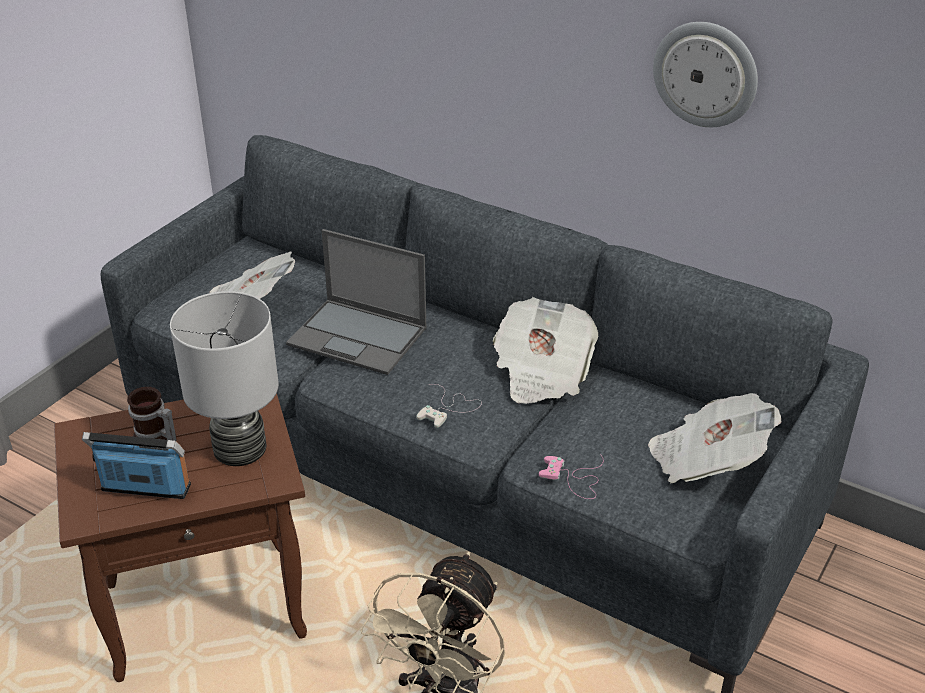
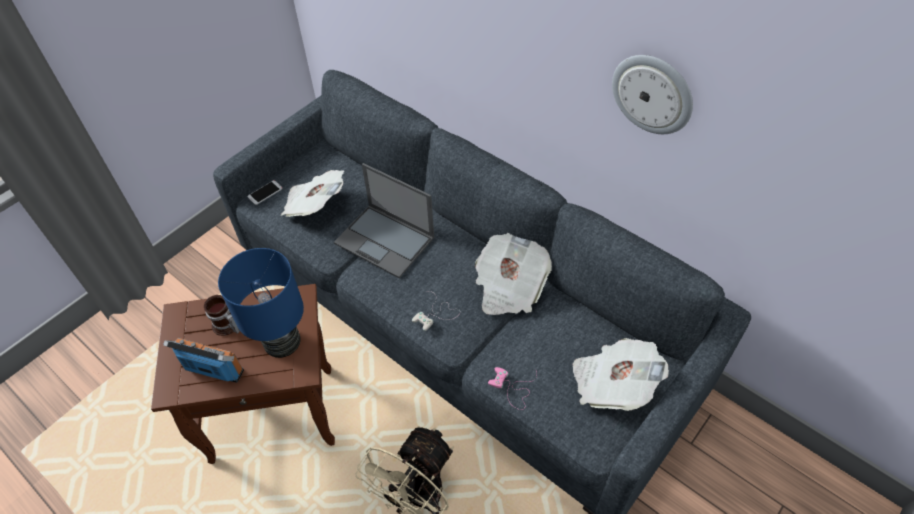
camera: 10 degrees right, 15 degrees up
(174, 298) = (265, 192): none -> phone
(240, 448) = (282, 342): grey table lamp -> blue table lamp

